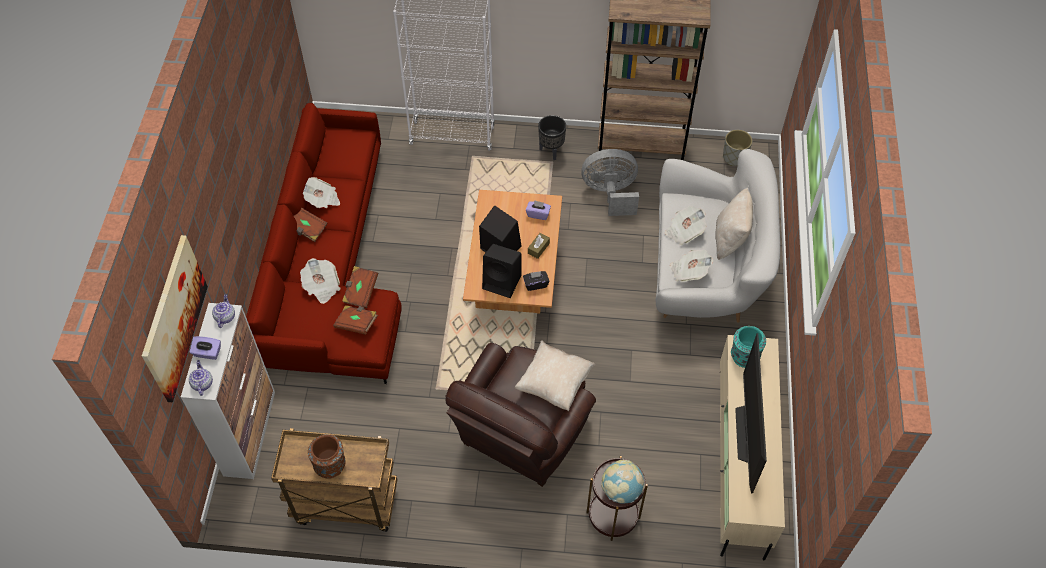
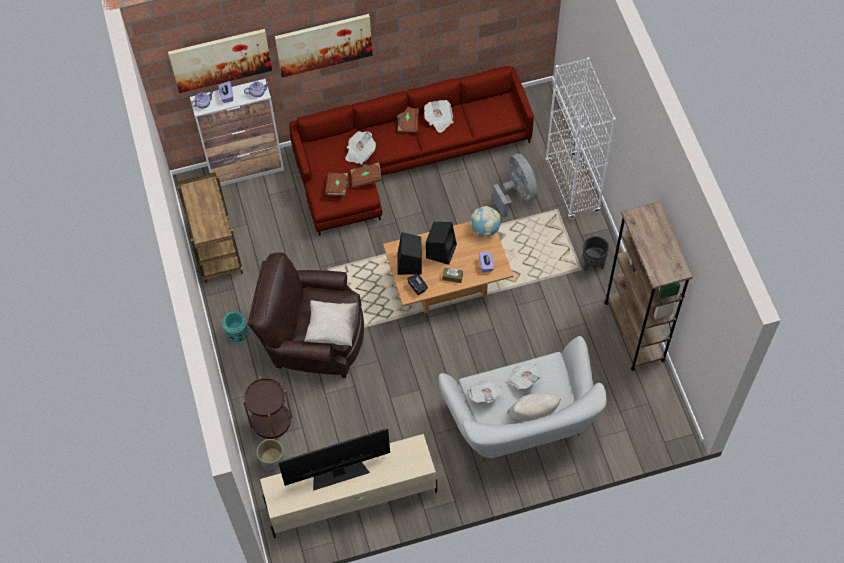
camera: 70 degrees right, 5 degrees up
(216, 210) = (324, 44): none -> picture
(330, 466) = (202, 212): brown vase -> none
(610, 194) = (569, 324): grey fan -> grey fan (517, 194)
(621, 490) = (260, 400): globe -> globe (485, 229)
(734, 157) = (660, 410): grey planter -> grey planter (272, 461)
(744, 357) = (407, 451): turquoise vase -> turquoise vase (237, 334)

